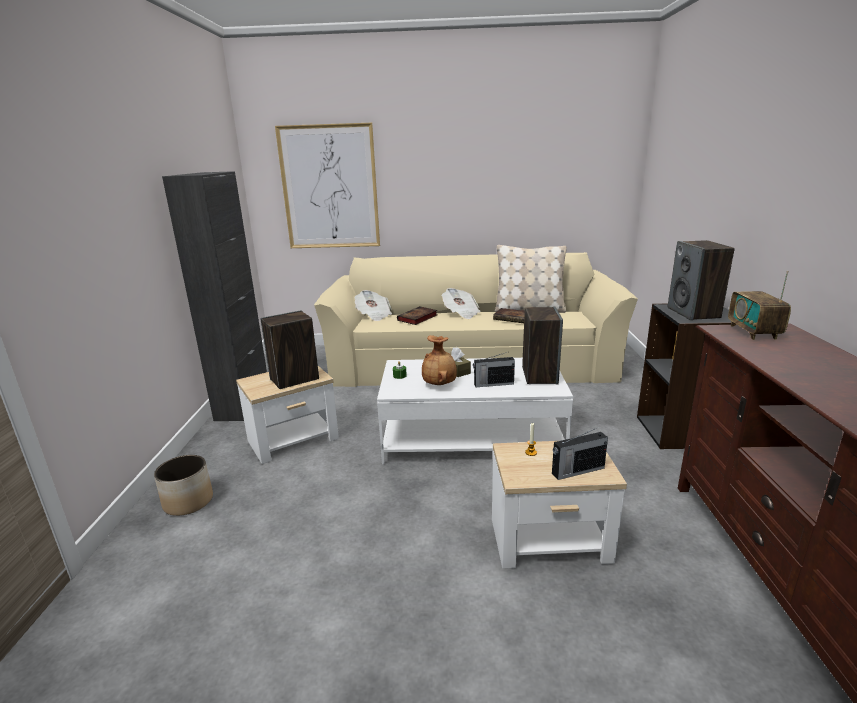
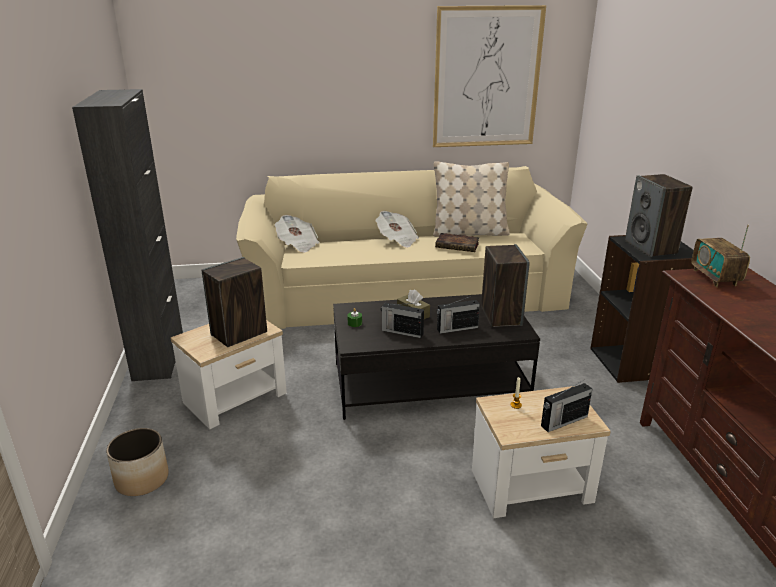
camera: 10 degrees left, 5 degrees up
(330, 188) = (236, 93): picture -> picture (486, 78)
(417, 318) = (350, 248): book -> none
(440, 384) = (401, 332): brown vase -> radio
(471, 437) = (429, 382): white coffee table -> black coffee table

